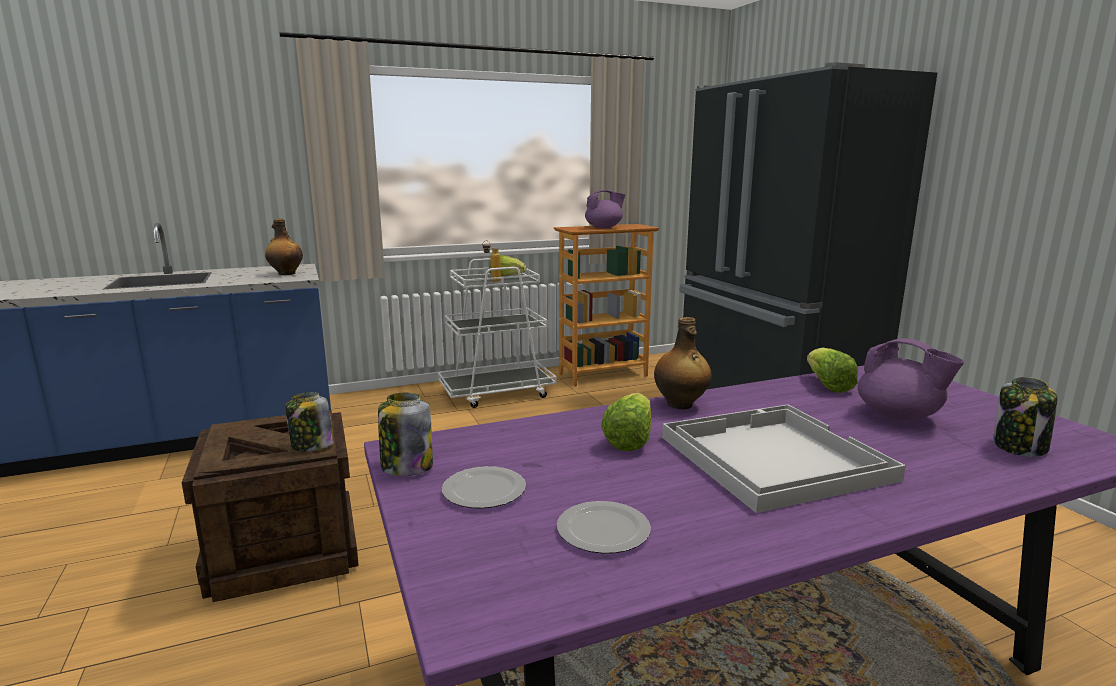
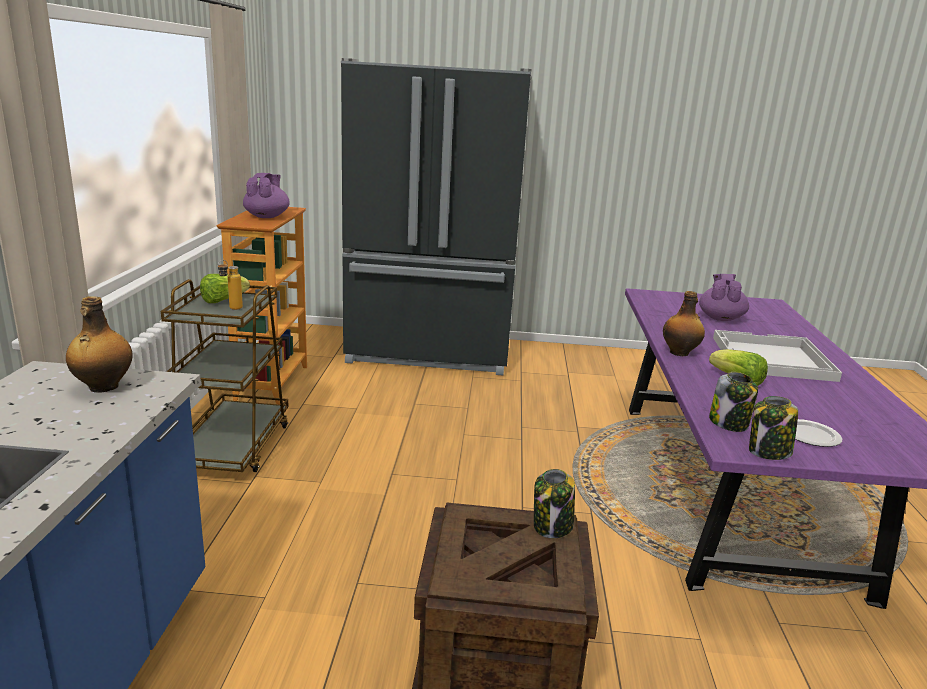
camera: 65 degrees left, 5 degrees up
(497, 393) = (233, 447): white cart -> brown cart
(605, 530) = (861, 417): plate -> none
(827, 385) = (663, 313): lettuce -> none
(899, 416) = (720, 318): purple teapot -> purple teapot turned 60 degrees counterclockwise
(1020, 447) = (768, 315): jar -> jar (729, 423)

